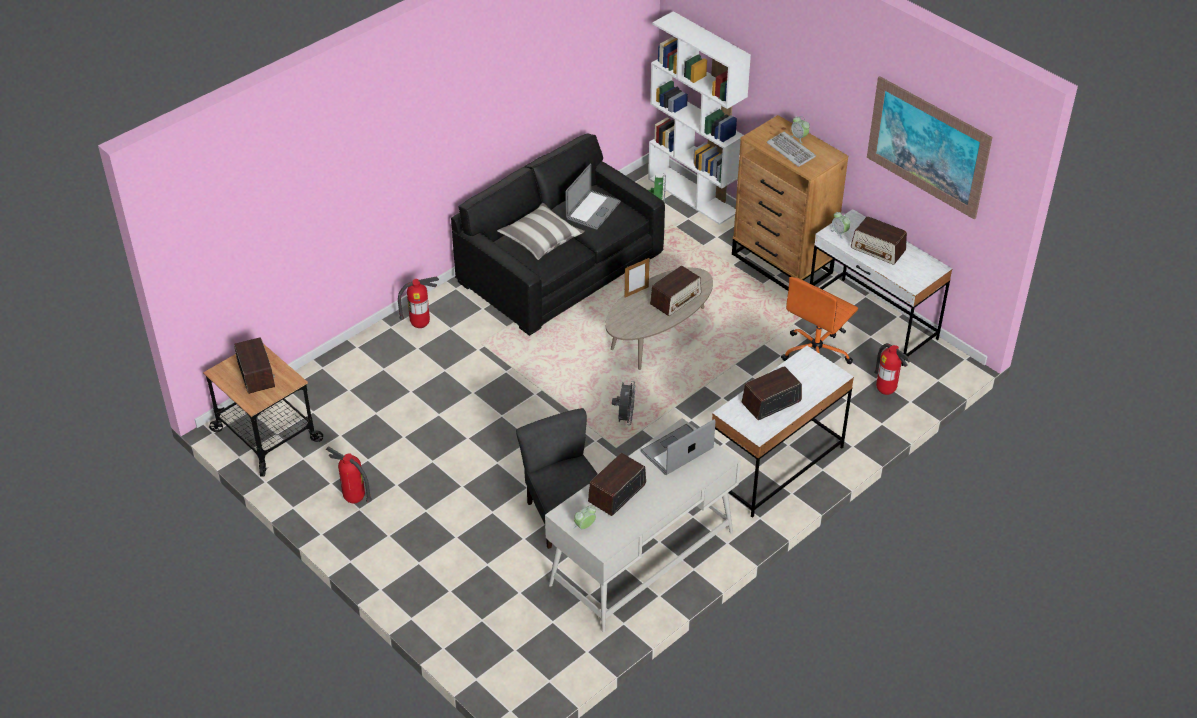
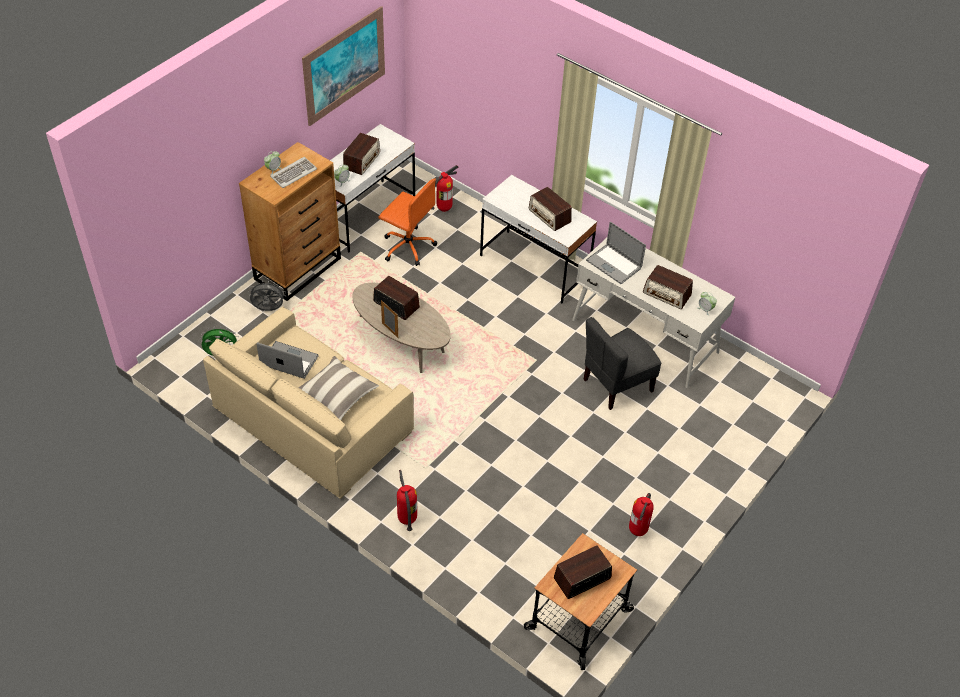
camera: 100 degrees left, 5 degrees up
(560, 267) = (312, 420): black sofa -> beige sofa
(625, 418) = (502, 357): grey fan -> grey fan (268, 309)
(693, 195) = (201, 330): white bookcase -> none

